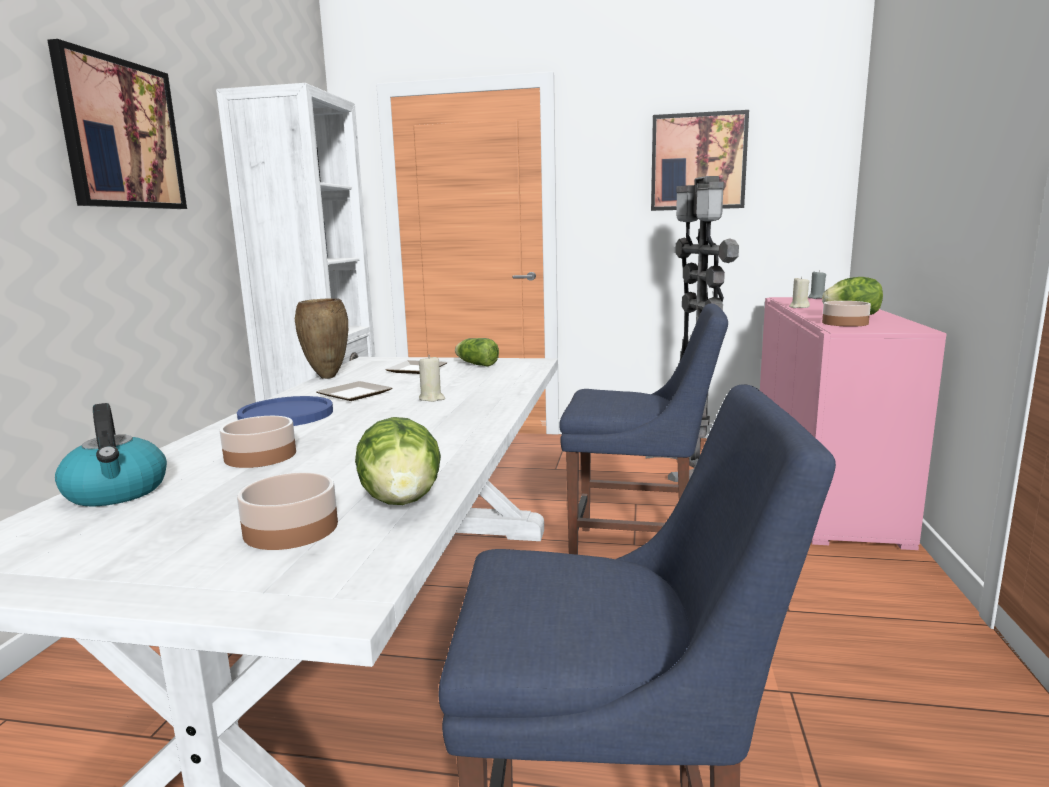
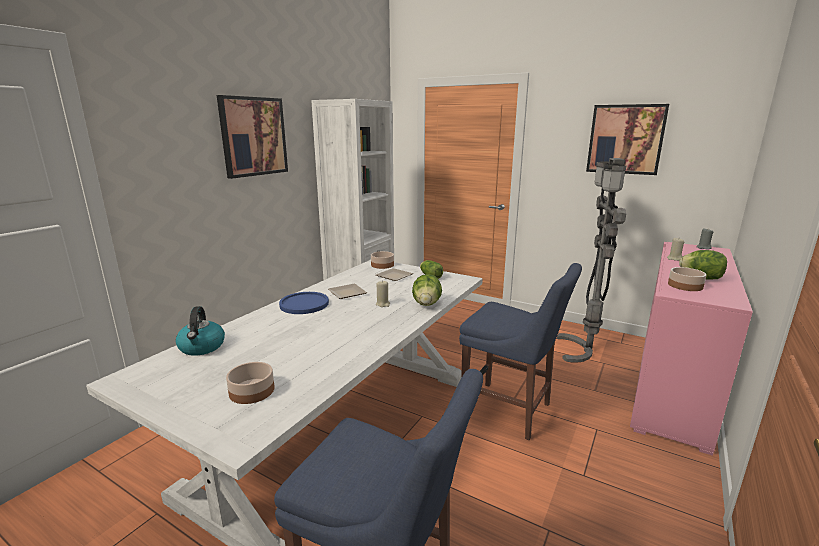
camera: 20 degrees right, 5 degrees up
(260, 456) = (272, 335): bowl -> bowl (382, 265)
(326, 377) = (343, 275): brown vase -> none
(402, 500) = (310, 383): lettuce -> lettuce (426, 304)

